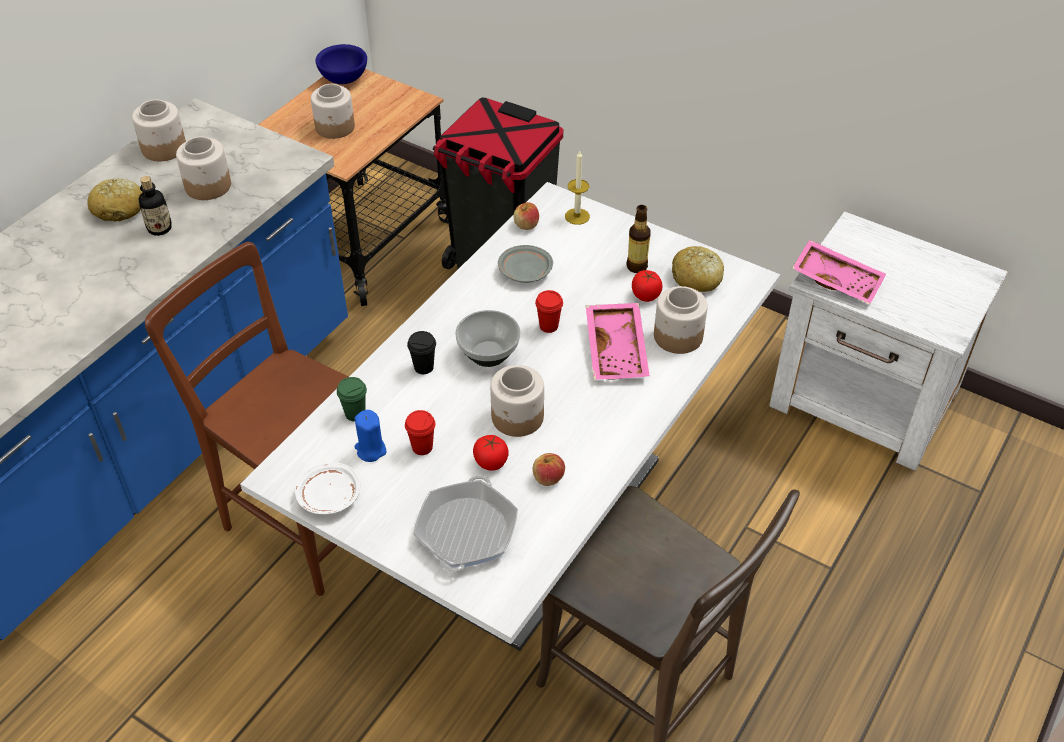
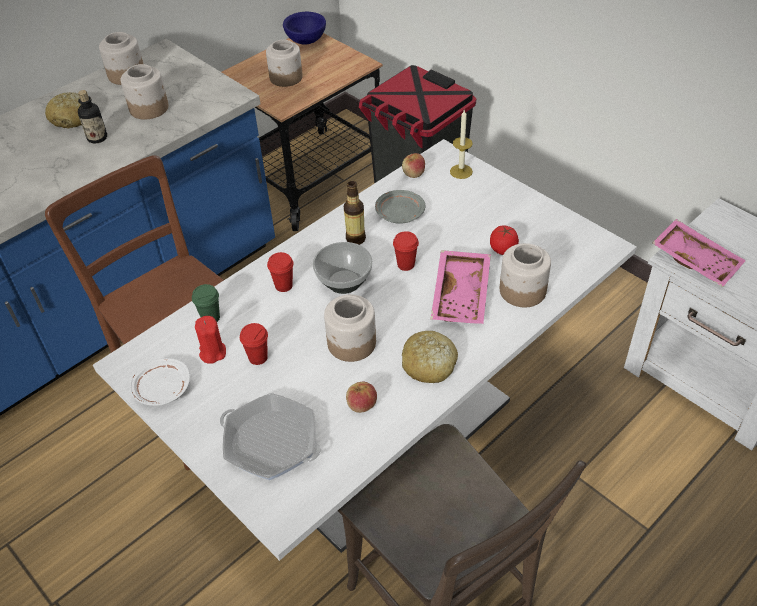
camera: 15 degrees right, 0 degrees up
(370, 450) = (212, 352): blue candle -> red candle
(424, 367) = (283, 286): black cup -> red cup
(466, 531) = (271, 442): frying pan -> frying pan turned 90 degrees clockwise
(491, 462) = (314, 381): tomato -> none
(636, 266) = (502, 222): bottle -> bottle (355, 239)
(696, 278) = (555, 239): bread -> bread (429, 364)

